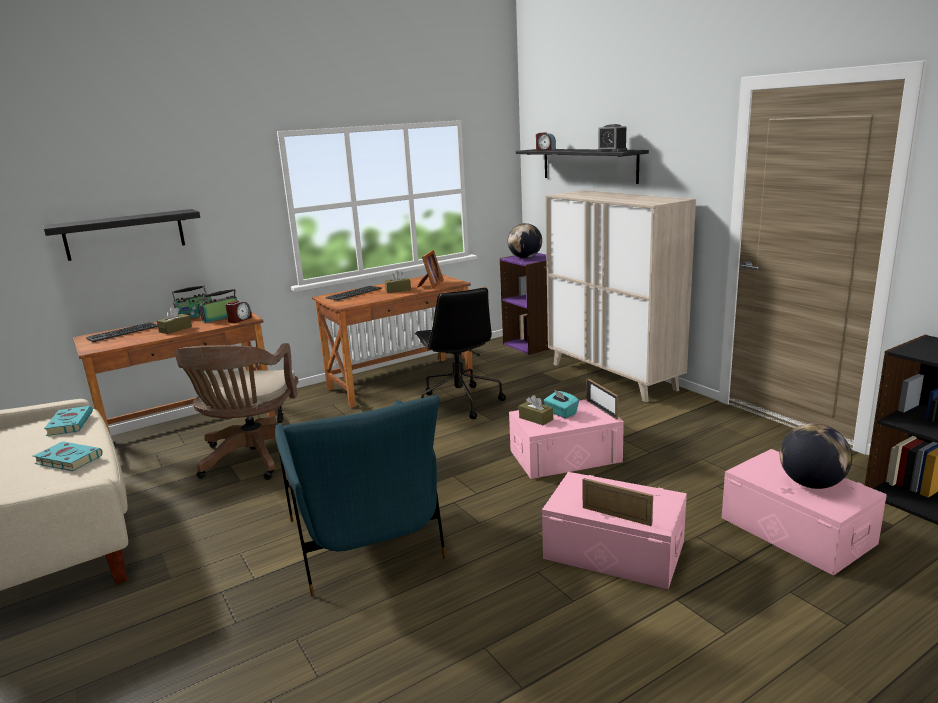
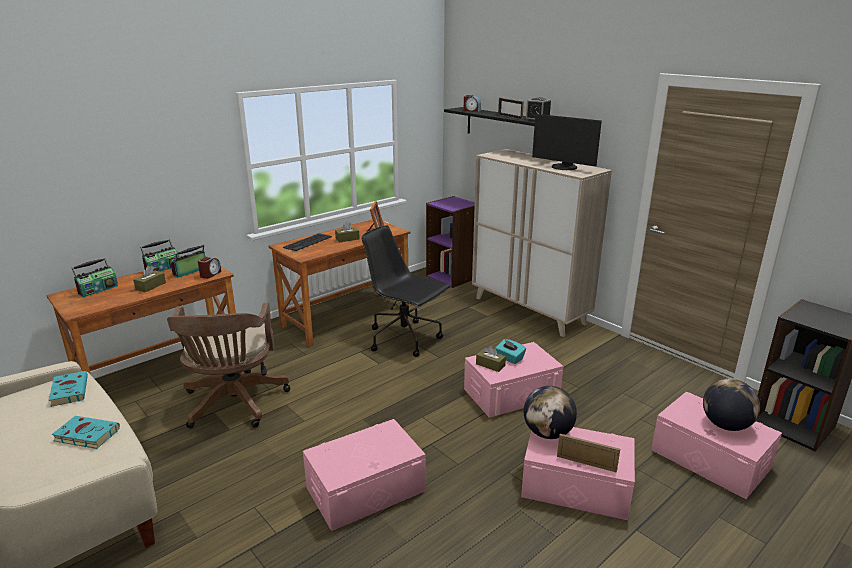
camera: 10 degrees left, 5 degrees up
(123, 332) = (98, 290): keyboard -> radio
(125, 234) = (94, 195): black shelf -> none
(365, 542) = (365, 489): blue armchair -> pink storage box
(459, 402) = (405, 339): black office chair -> black office chair turned 150 degrees clockwise
(525, 258) = (449, 203): globe -> globe (547, 433)
(601, 409) = (542, 354): picture frame -> picture frame (510, 117)
(638, 199) = (563, 167): none -> monitor

